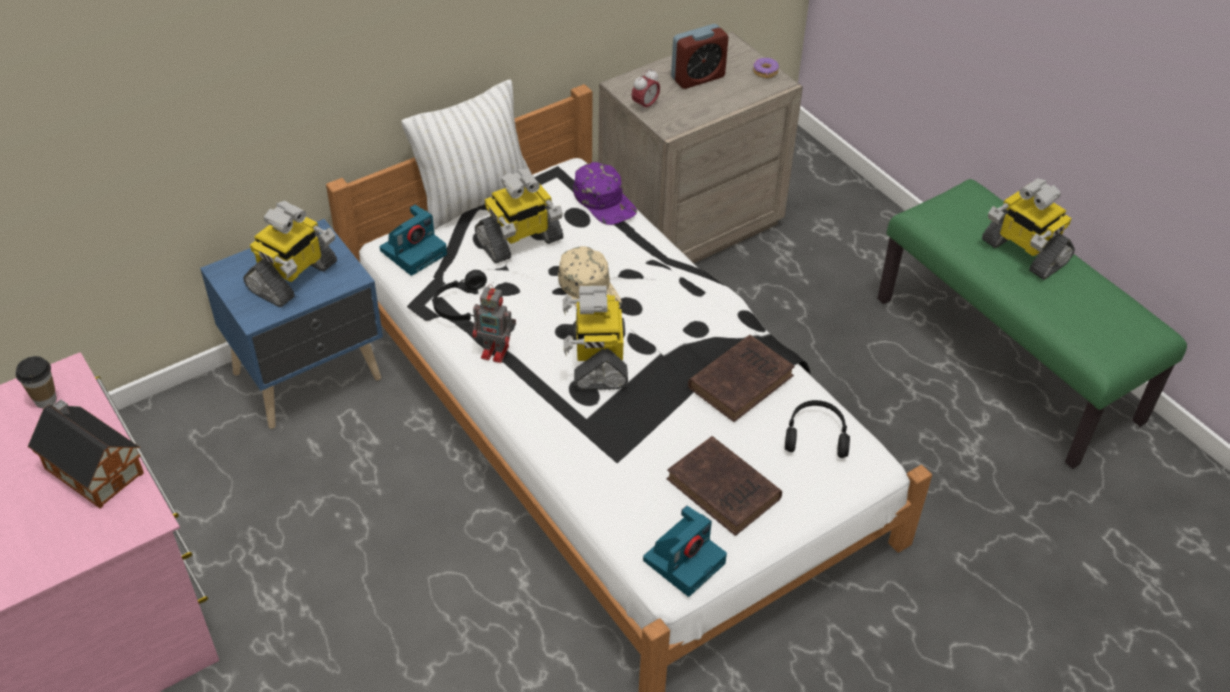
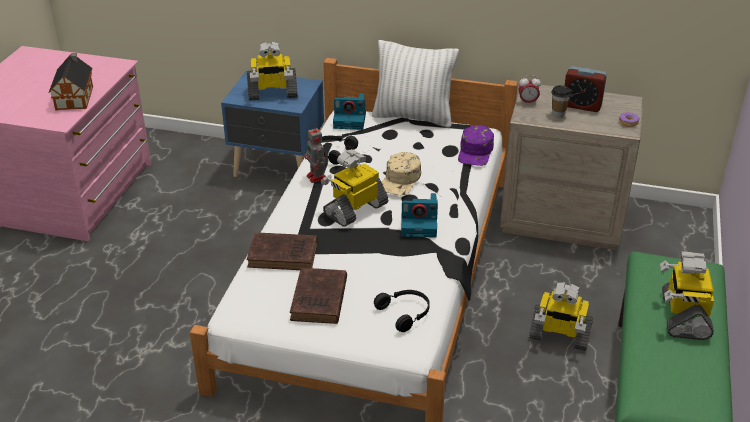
camera: 50 degrees right, 10 degrees down
(45, 400) = (100, 68): cup -> cup (558, 114)
(519, 241) = (402, 143): toy robot -> toy robot (559, 335)
(684, 560) = (252, 311): camera -> camera (420, 225)
(742, 380) = (408, 264): brown book -> brown book (285, 255)

